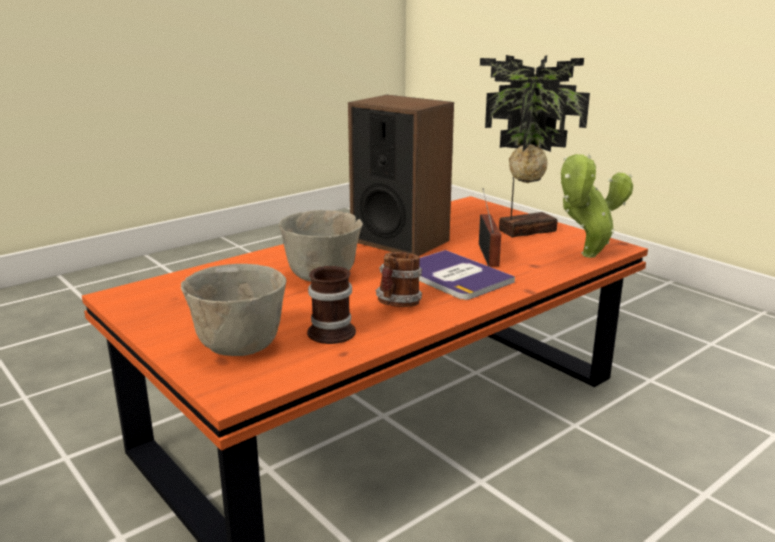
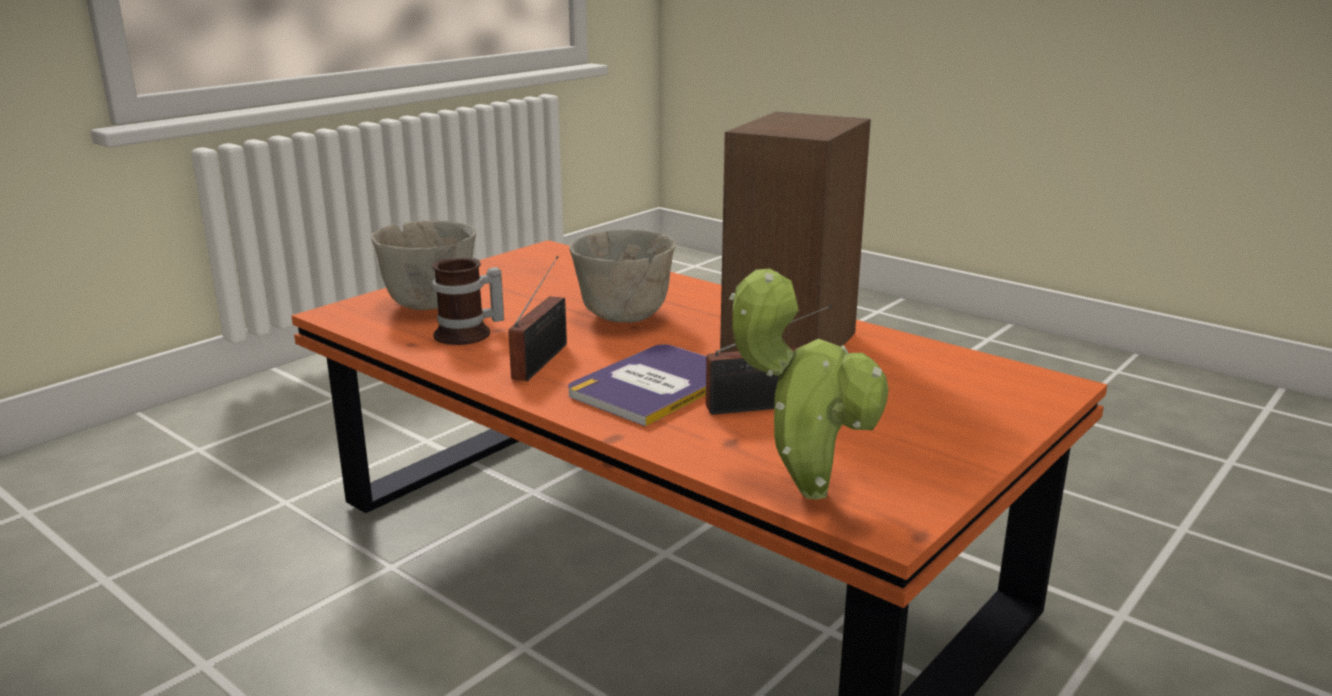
camera: 80 degrees right, 0 degrees up
(398, 305) = (543, 359): mug -> radio
(524, 230) = (924, 433): potted plant -> none

